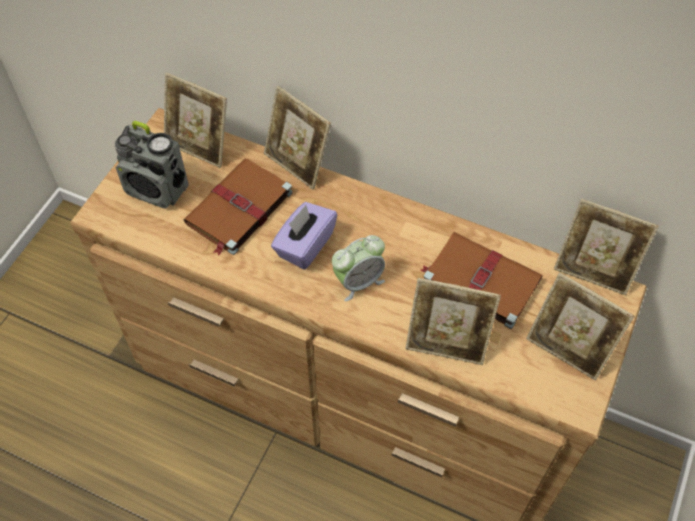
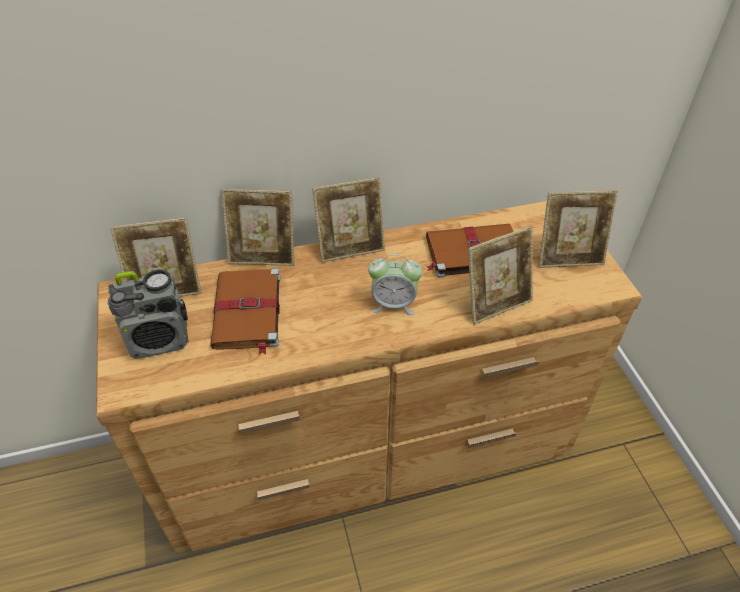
camera: 40 degrees left, 10 degrees down
(305, 245) = (328, 305): purple tissue box -> none
(358, 281) = (393, 304): alarm clock -> alarm clock turned 75 degrees clockwise
(593, 271) = (531, 206): picture frame -> picture frame (351, 248)

